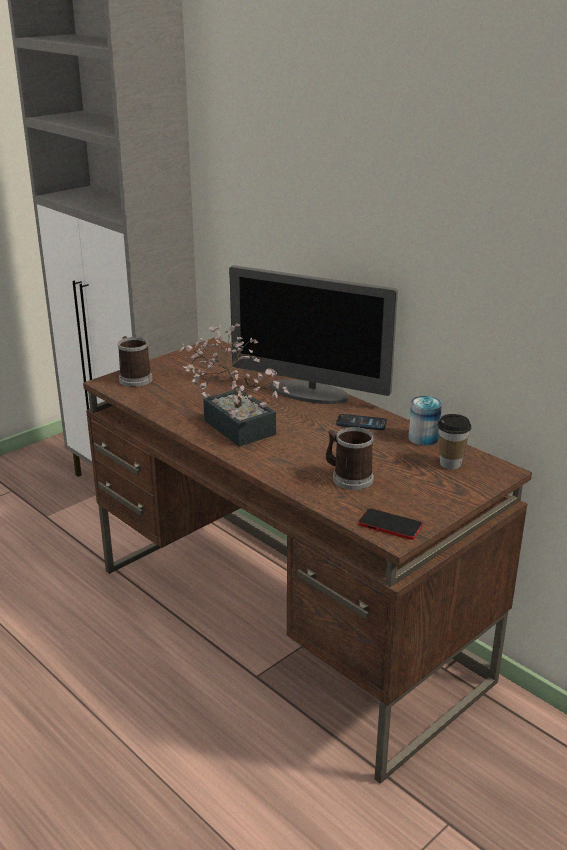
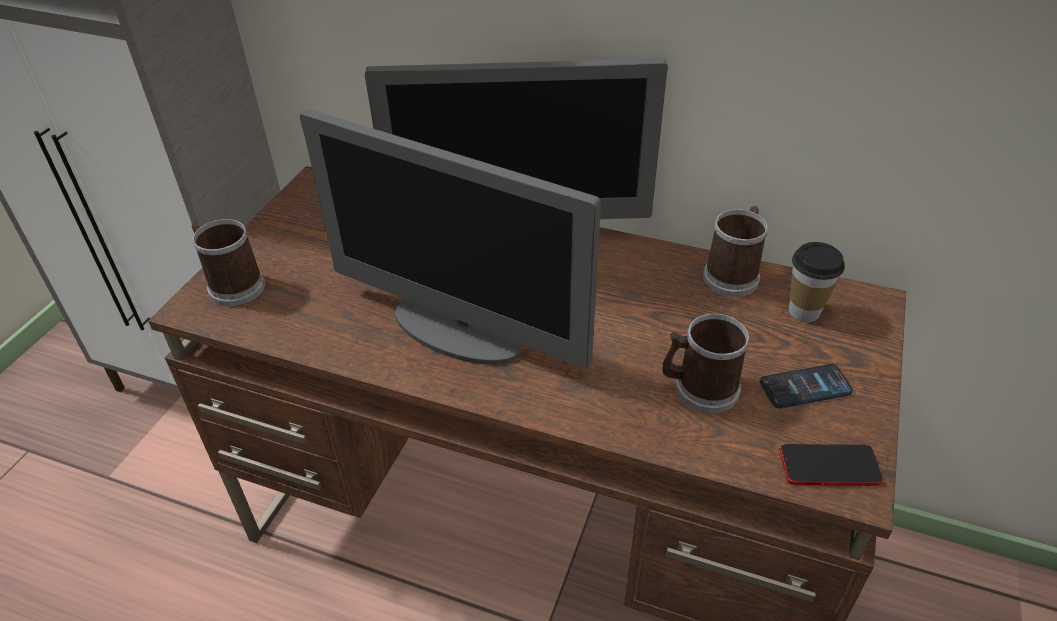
camera: 25 degrees left, 15 degrees up
(235, 423) = (458, 332): potted plant -> monitor
(361, 423) = (633, 272): phone -> phone (805, 387)
(423, 438) = (733, 274): can -> mug

